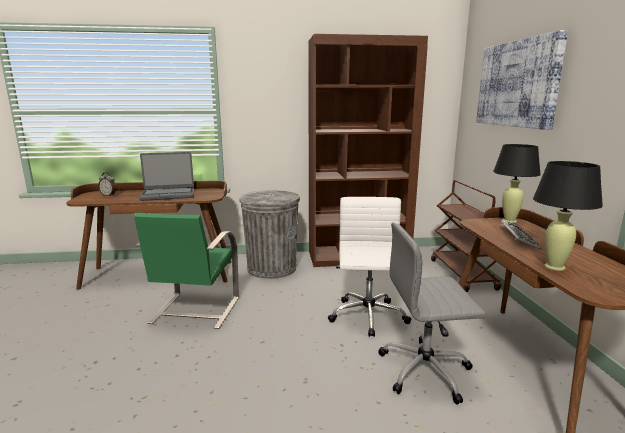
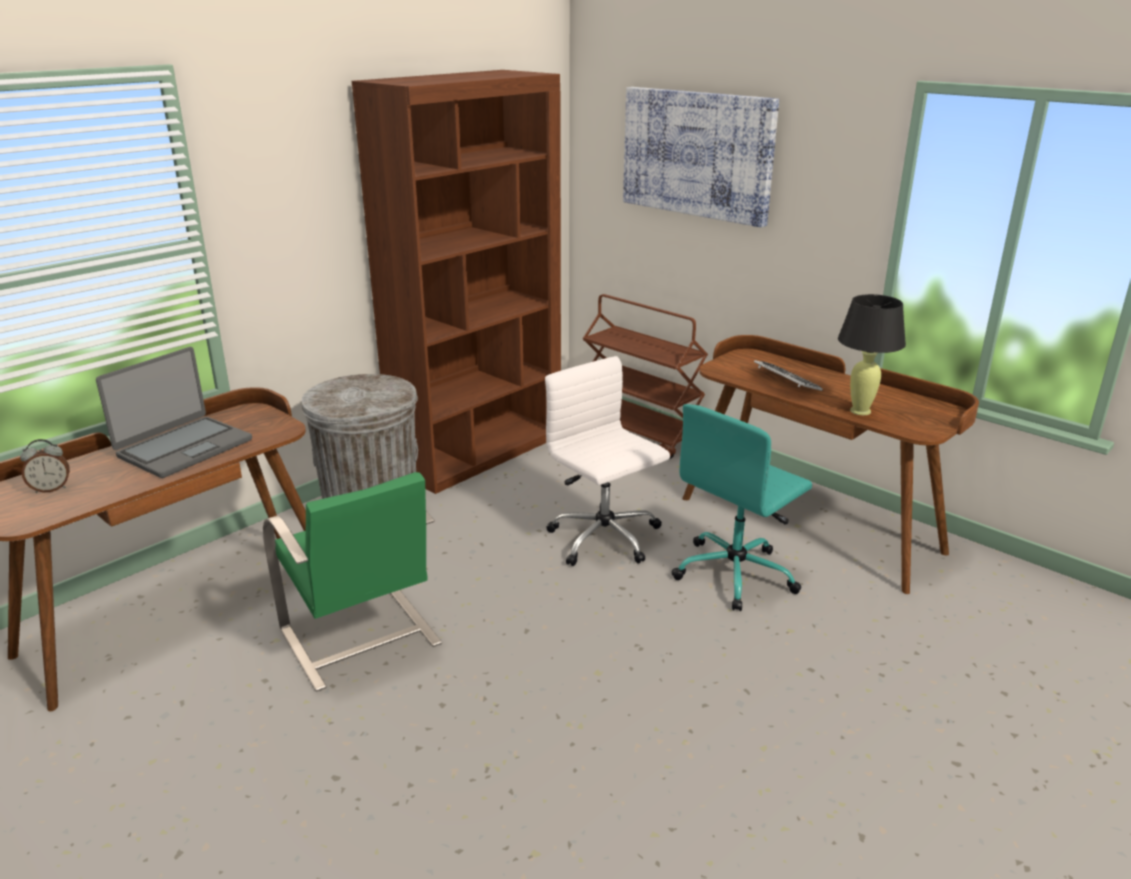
camera: 40 degrees left, 10 degrees up
(426, 370) = (736, 574): grey office chair -> turquoise office chair
(509, 221) = (744, 355): black table lamp -> none

